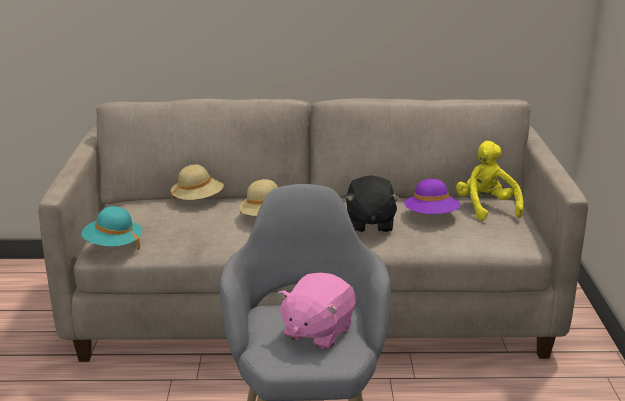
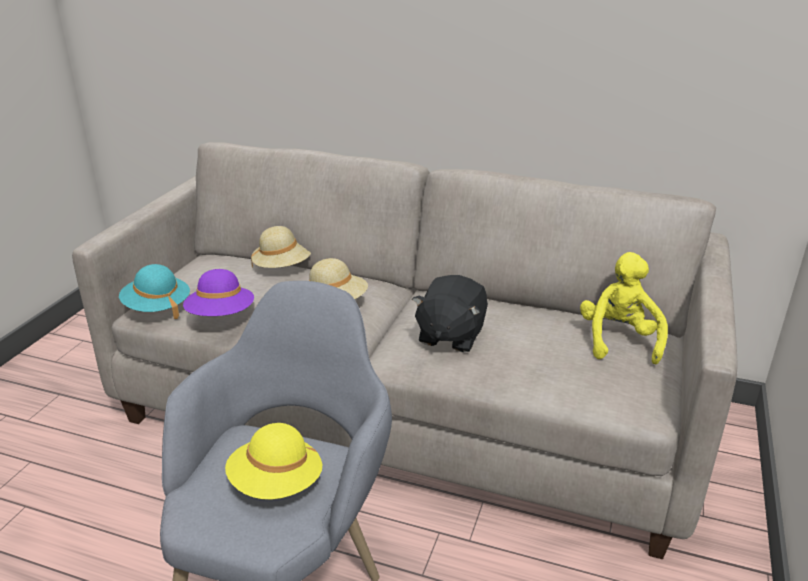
camera: 20 degrees right, 5 degrees up
(317, 332) = (276, 484): pink plush toy -> yellow hat
(431, 216) = (535, 340): purple hat -> purple hat (221, 316)

